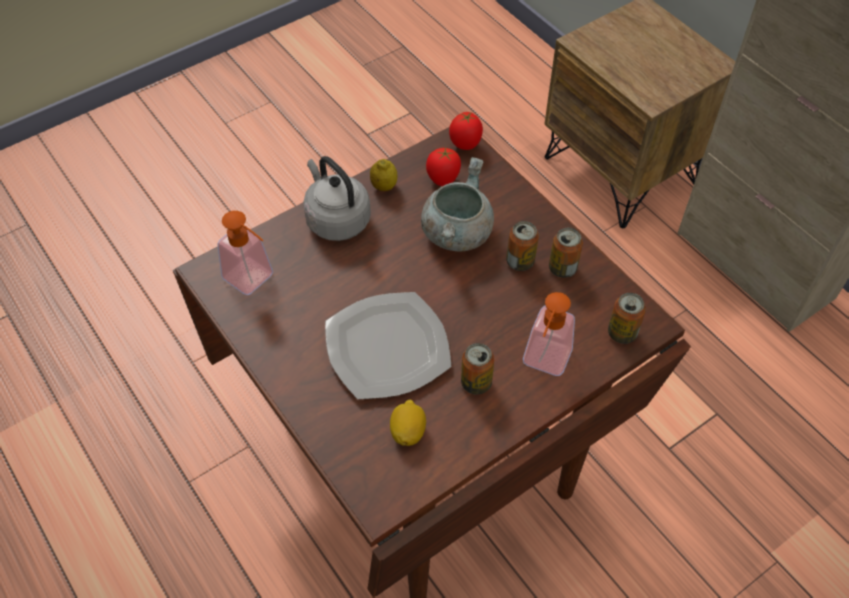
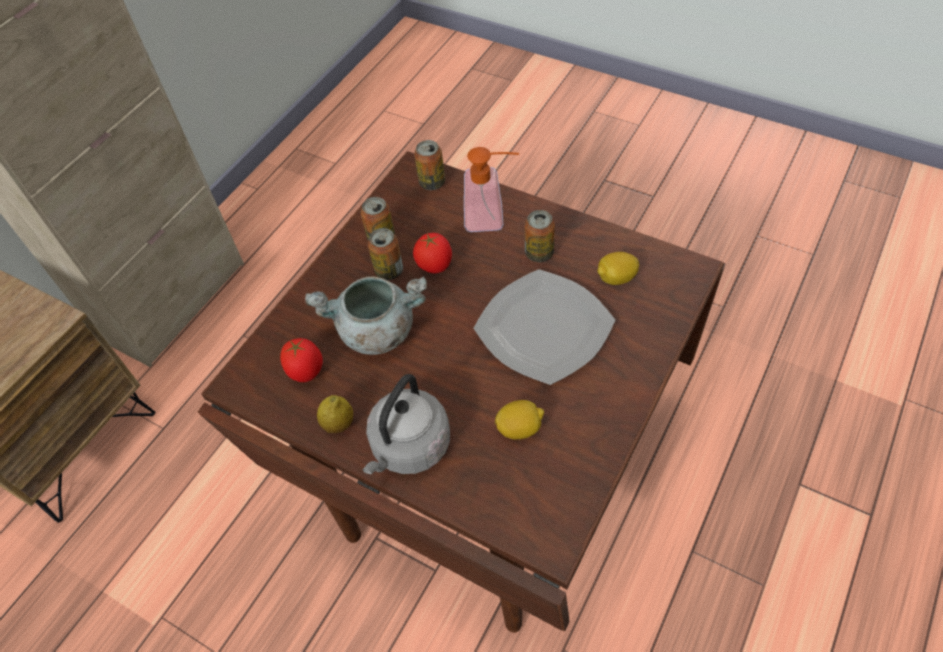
camera: 110 degrees left, 0 degrees up
(254, 281) = (536, 485): soap dispenser -> none
(305, 290) = (519, 428): none -> lemon
(465, 145) = (243, 374): tomato -> tomato (435, 267)

